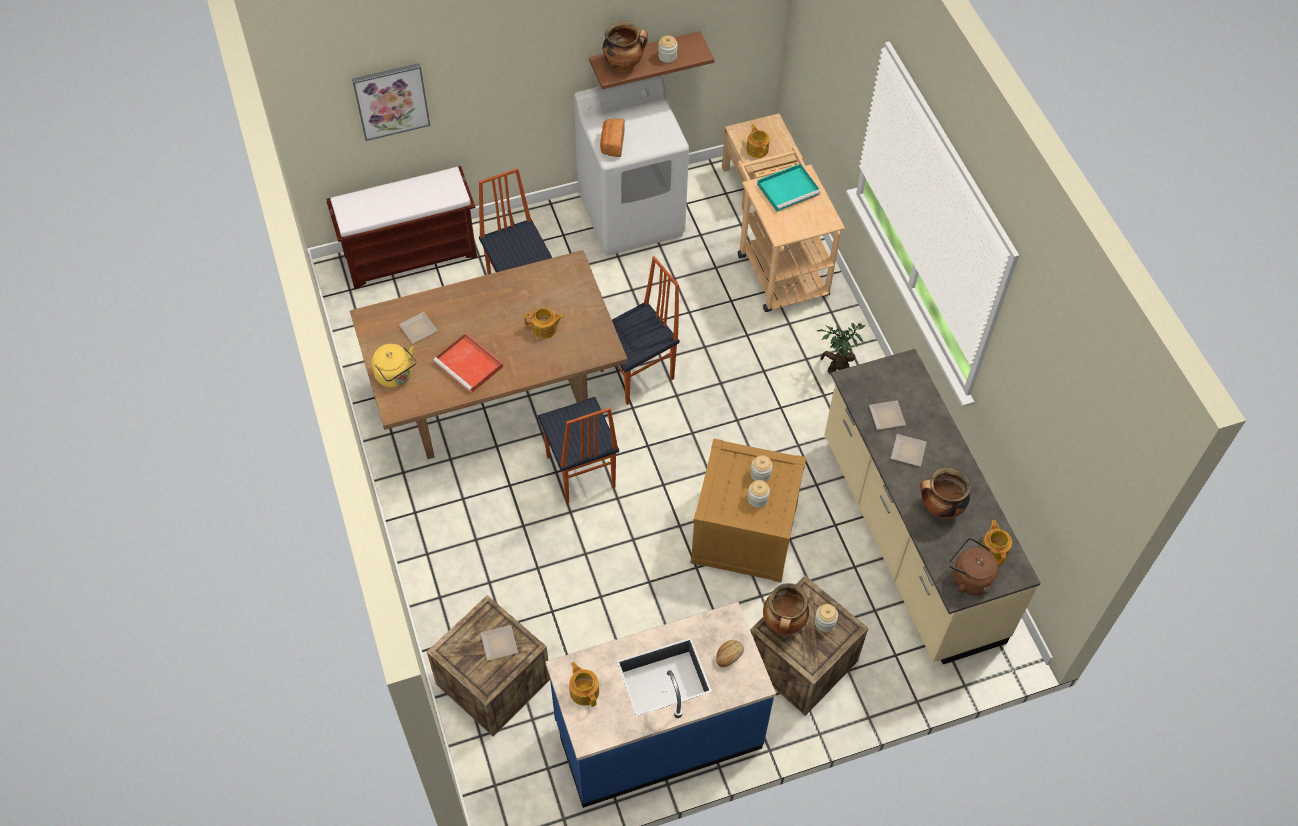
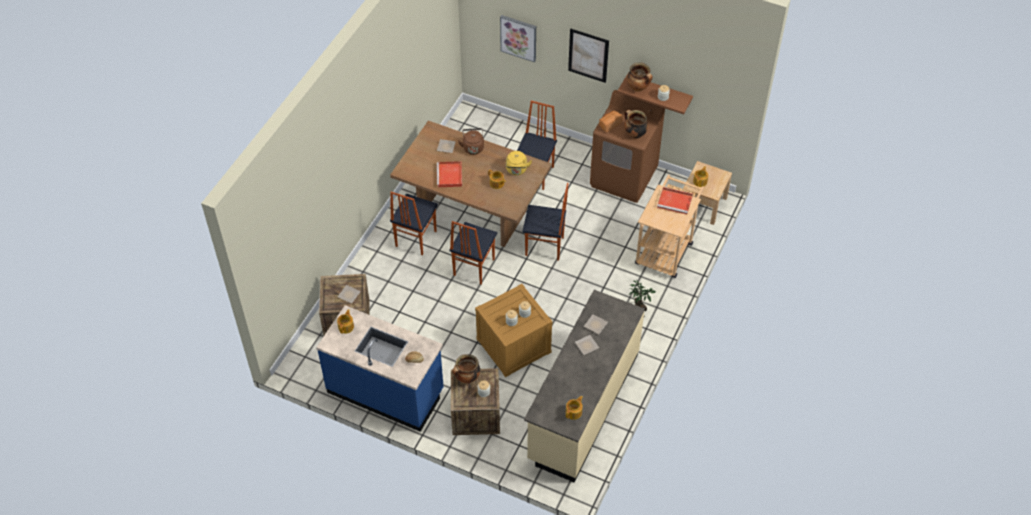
camera: 45 degrees right, 5 degrees down
(396, 376) = (416, 159): yellow kettle -> yellow kettle (516, 170)
(411, 255) = (506, 126): brown bench -> none
(460, 495) = (415, 238): none -> chair
(519, 62) = (588, 55): none -> picture
(632, 215) = (624, 177): white washing machine -> brown washing machine
(789, 189) = (675, 202): turquoise tray -> red tray
(940, 508) = (571, 378): cooking pot -> cooking pot (634, 134)
(968, 577) = (549, 413): brown kettle -> brown kettle (473, 147)

